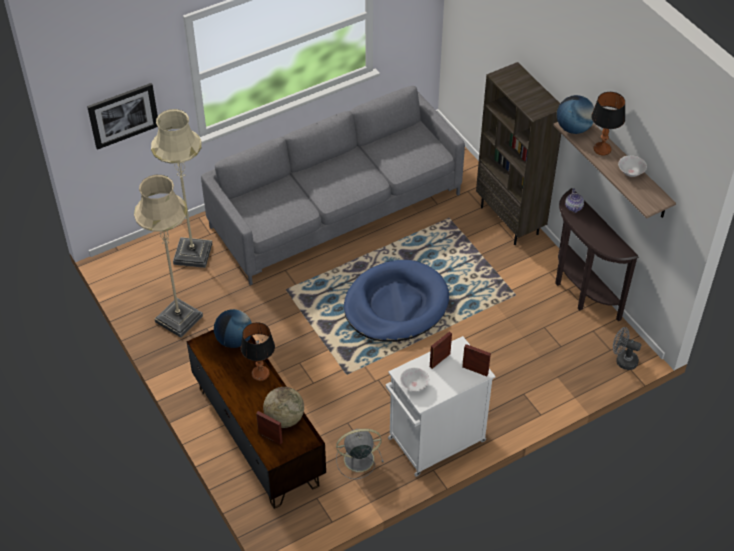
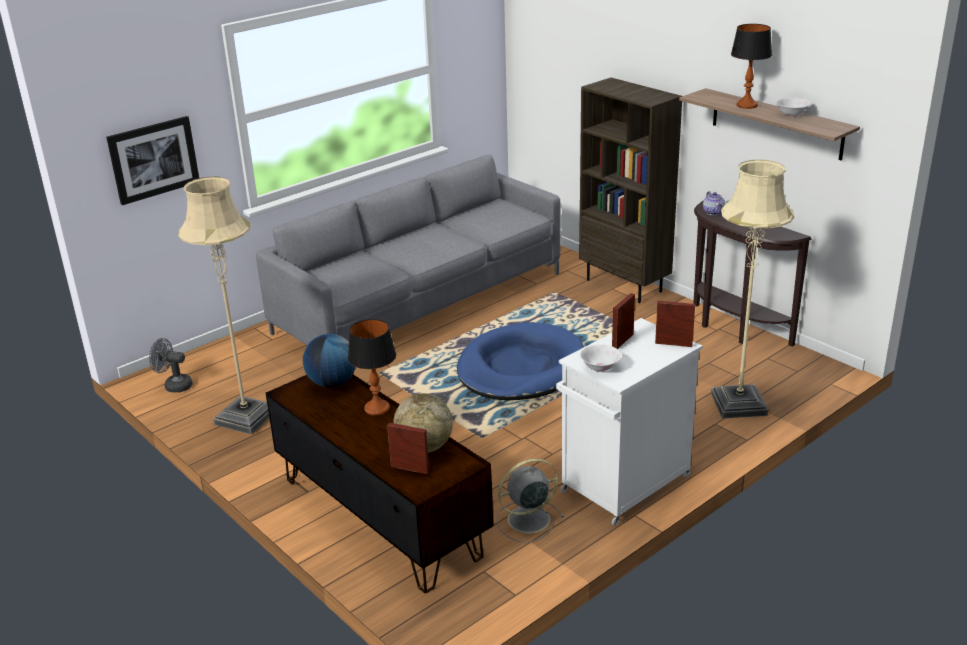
camera: 10 degrees left, 20 degrees down
(193, 254) = (253, 358): beige floor lamp -> beige floor lamp (738, 404)
(573, 128) = (704, 97): globe -> none
(623, 360) = (818, 377): grey fan -> grey fan (174, 385)

